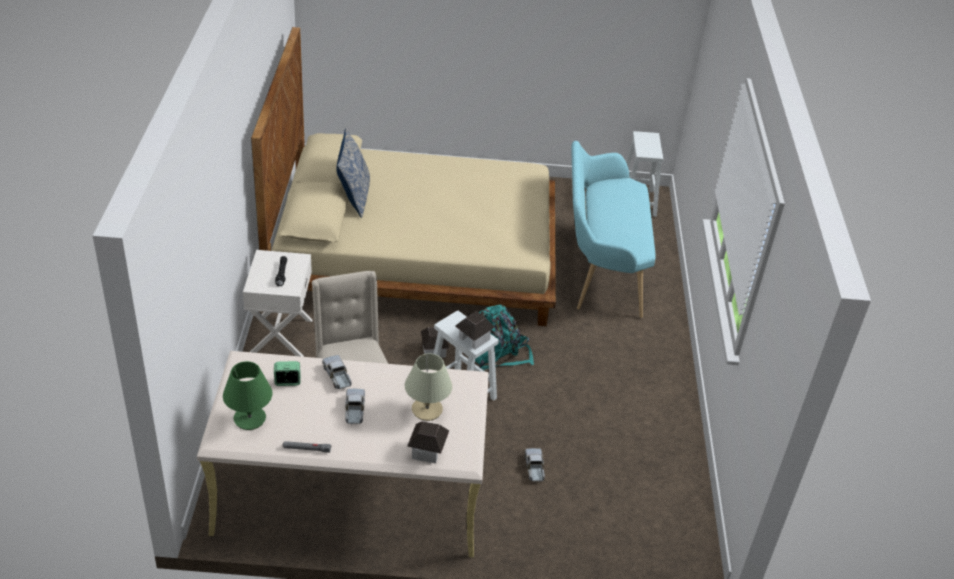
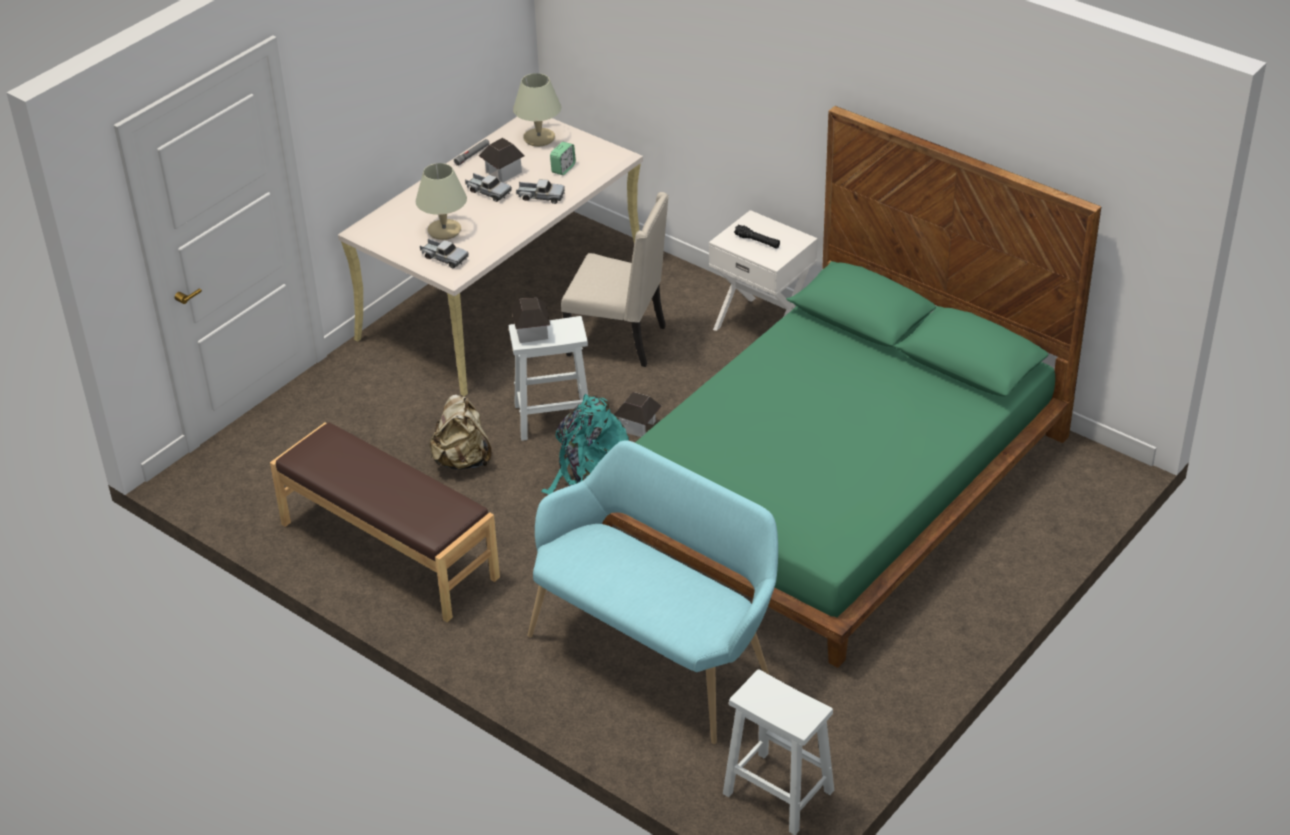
camera: 130 degrees right, 0 degrees up
(250, 418) = (539, 138): green table lamp -> beige table lamp
(353, 198) = (885, 359): pillow -> none
(416, 252) = (833, 486): beige bed -> green bed
(427, 451) = (398, 213): toy house -> toy house (503, 172)
(534, 468) = (404, 423): toy truck -> toy truck (444, 258)
(541, 417) = (462, 460): none -> beige backpack
(647, 409) = (388, 551): none -> brown bench

